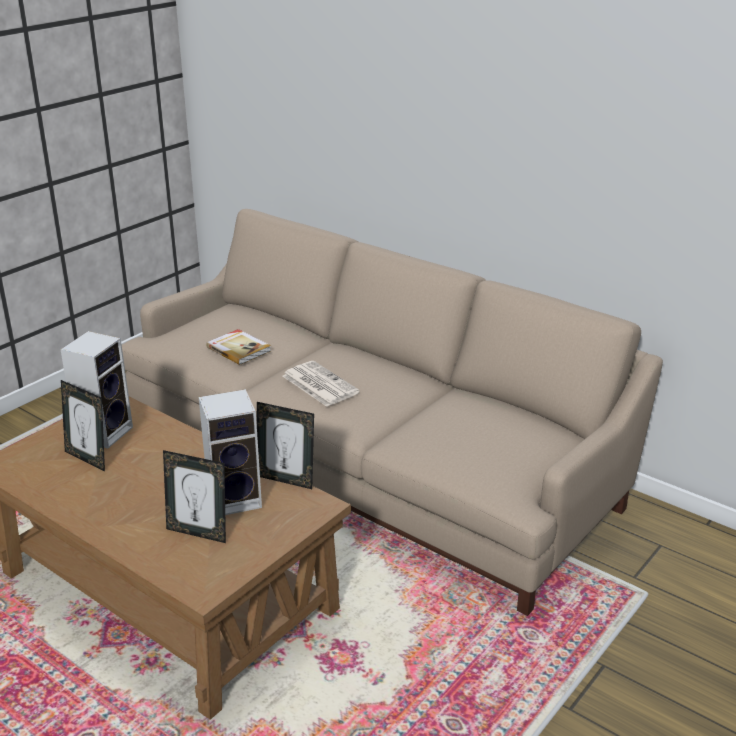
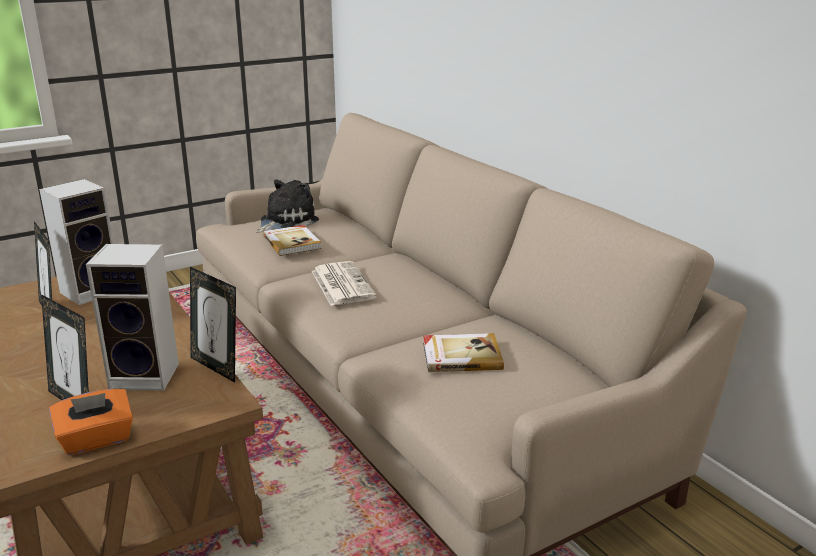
camera: 20 degrees right, 5 degrees down
(211, 326) = (286, 221): none -> plush toy
(248, 557) = (96, 440): none -> orange tissue box
(461, 431) = (461, 355): none -> book

